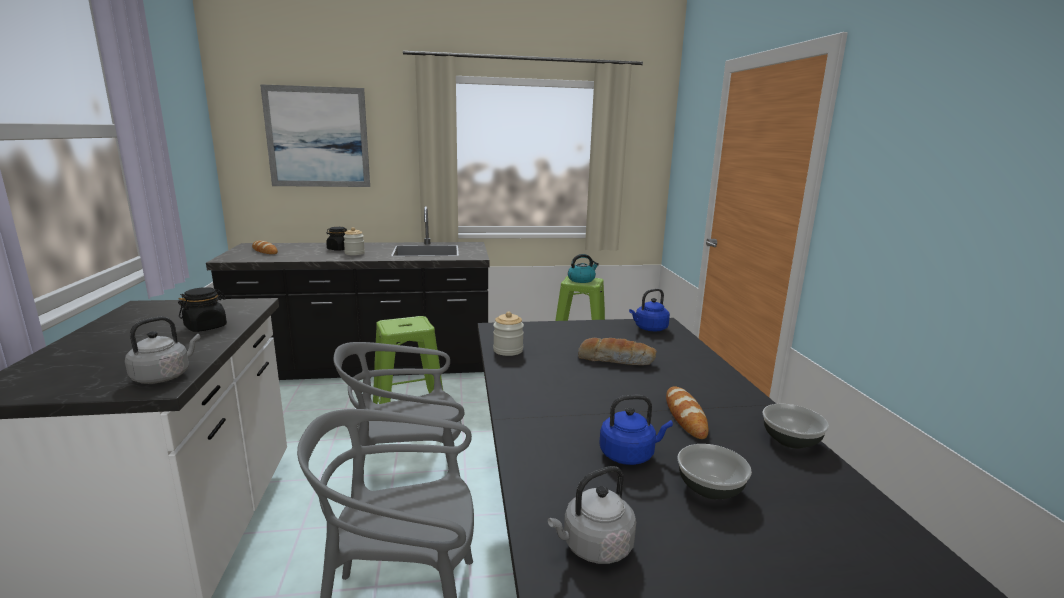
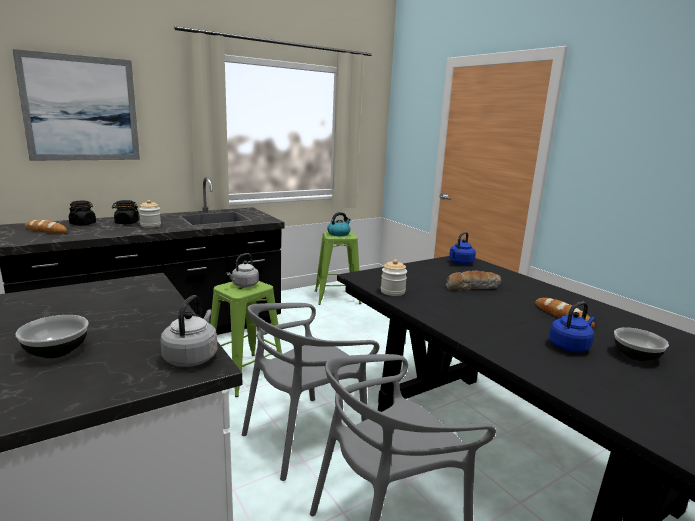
camera: 25 degrees left, 0 degrees up
(206, 327) = (143, 307): black jar -> black jar (83, 224)
(594, 547) = (633, 405): grey kettle -> grey kettle (244, 285)
(791, 441) = (632, 320): bowl -> bowl (57, 351)

